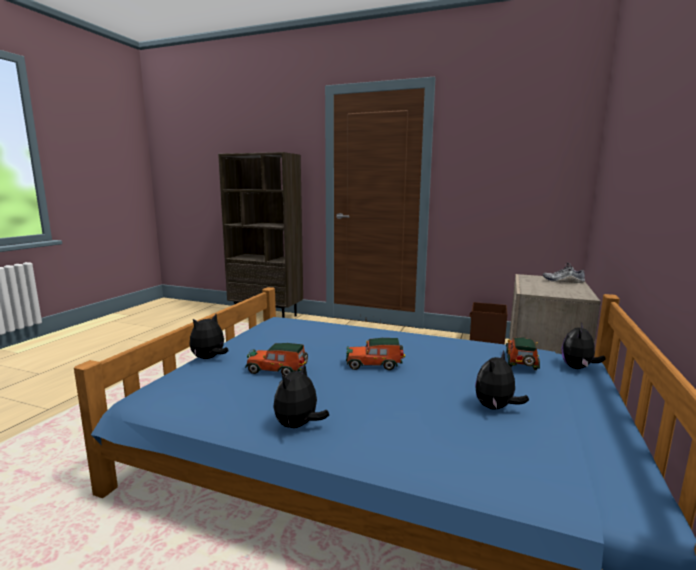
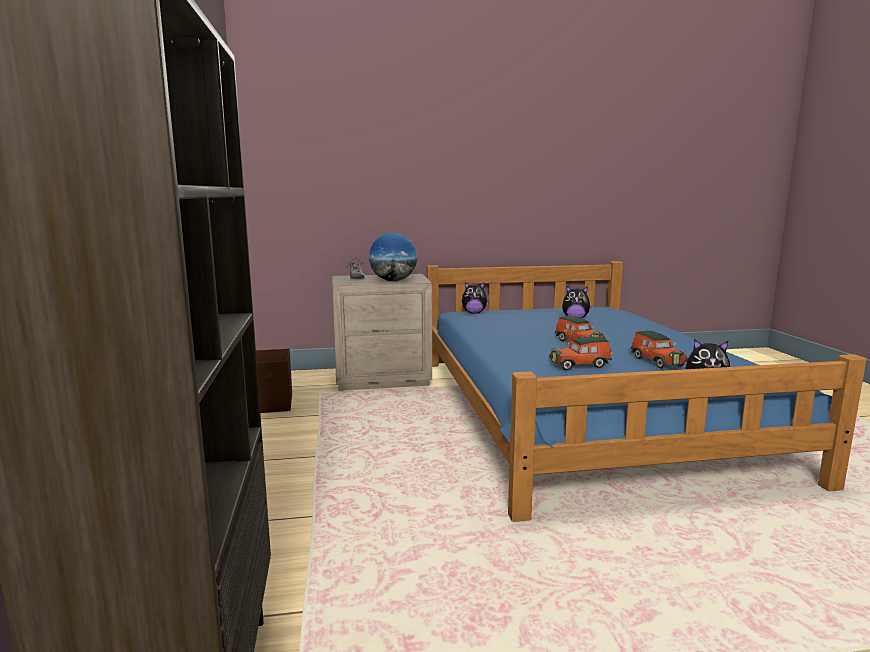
camera: 120 degrees left, 0 degrees up
(298, 426) = (691, 343): plush toy -> none
(521, 363) = (494, 318): toy car -> toy car (580, 365)
(533, 286) = (393, 281): none -> globe

